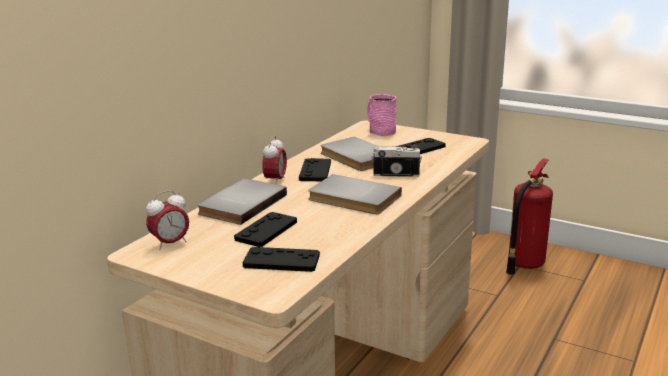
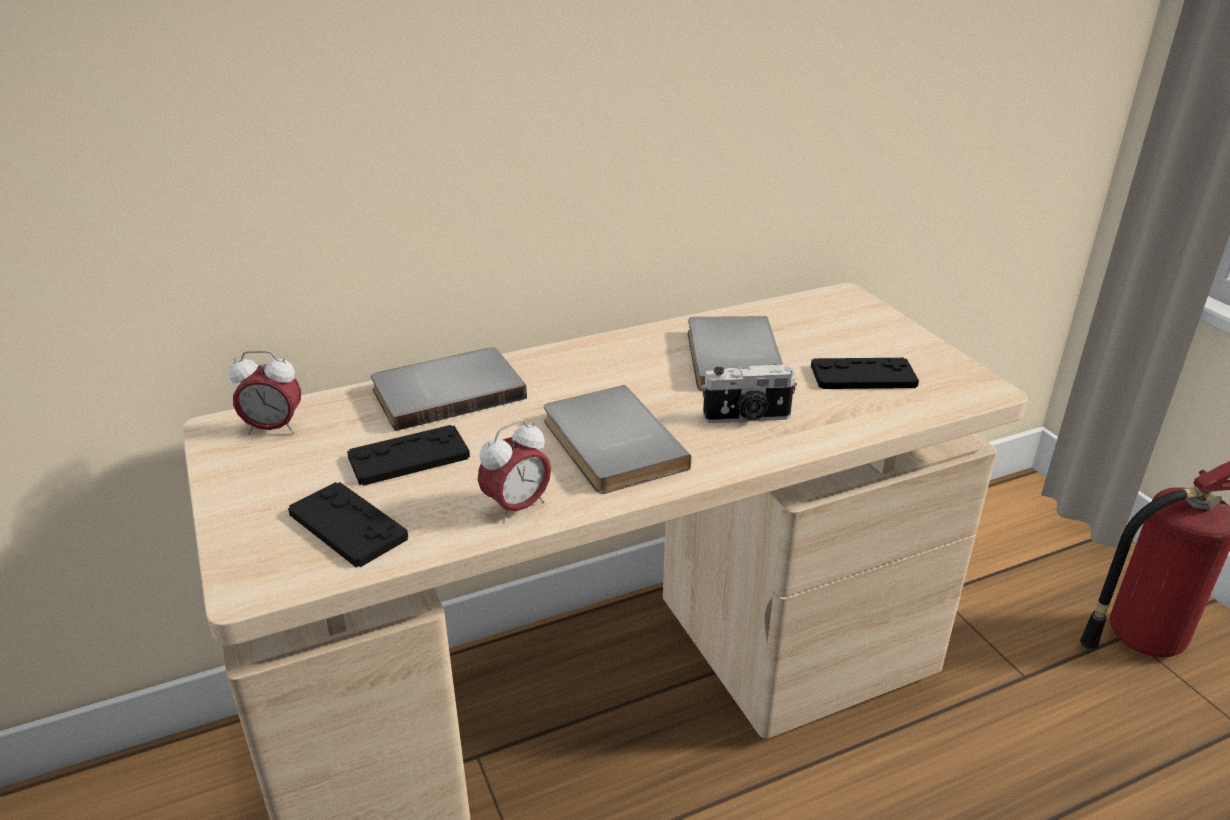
camera: 35 degrees right, 10 degrees up
(275, 181) = (549, 365): alarm clock -> alarm clock (517, 507)
(315, 171) = (630, 366): black game controller -> none
(379, 131) = (845, 315): pink mug -> none
(396, 174) = (747, 418): camera -> camera turned 135 degrees clockwise

